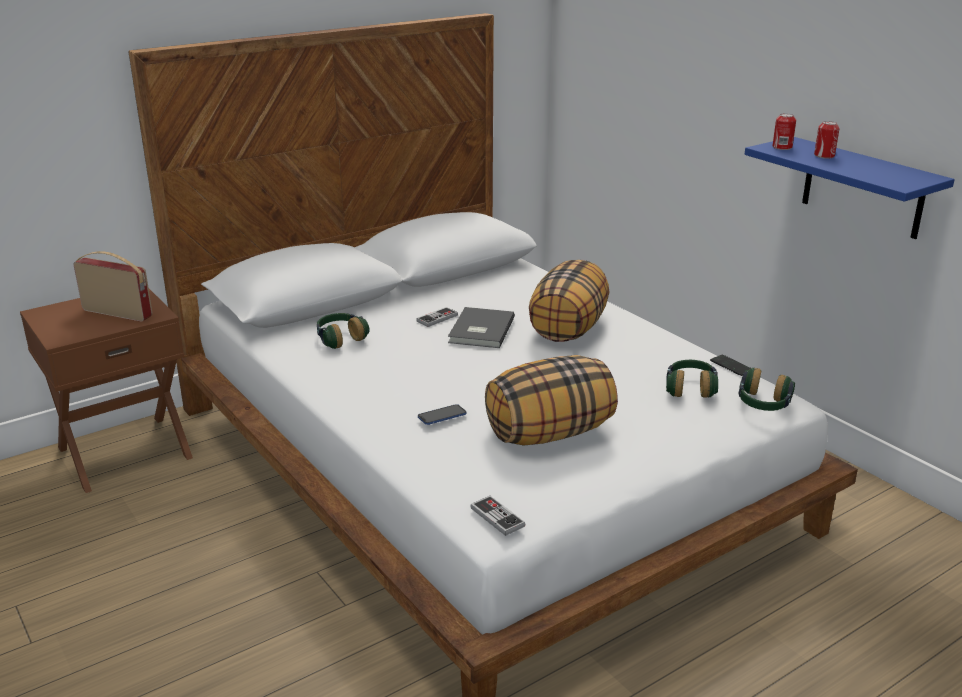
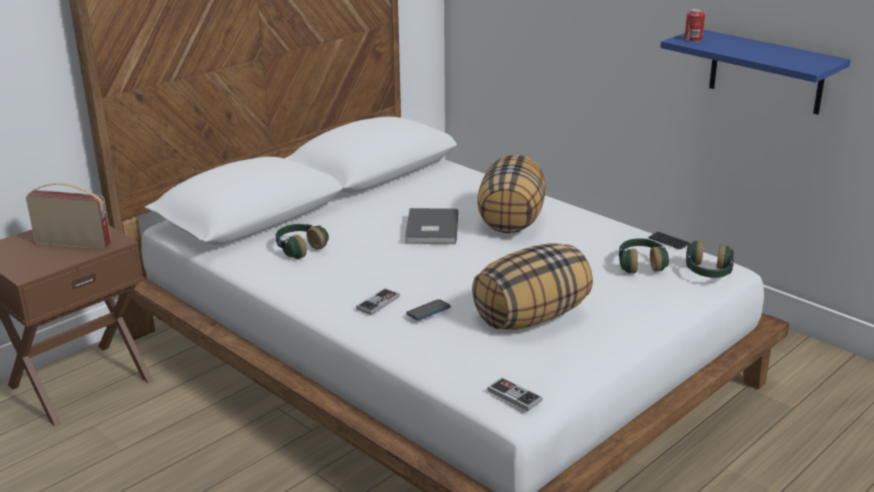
camera: 10 degrees left, 0 degrees up
(437, 318) = (384, 221): game controller -> game controller (378, 303)
(824, 156) = (733, 45): can -> none

